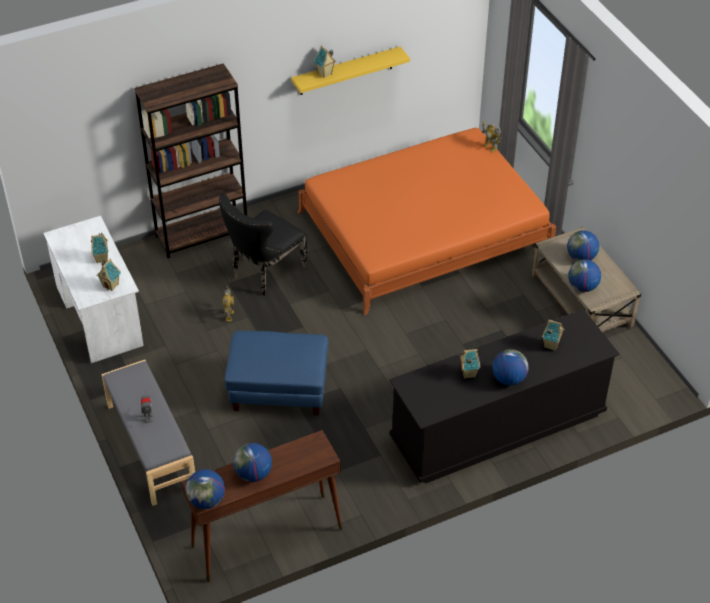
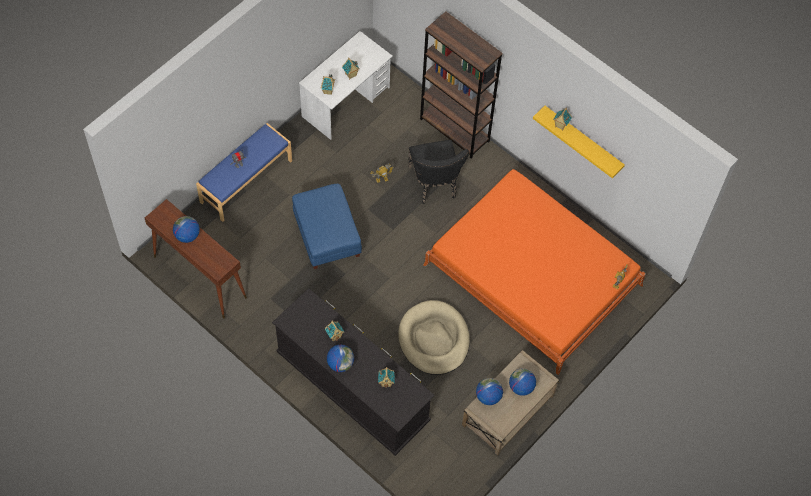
camera: 65 degrees right, 15 degrees up
(150, 447) = (246, 181): grey bench -> blue bench
(206, 500) = (157, 218): globe -> none
(264, 273) = (434, 185): black chair -> black chair turned 120 degrees counterclockwise
(467, 335) = (434, 339): none -> beige dog bed

